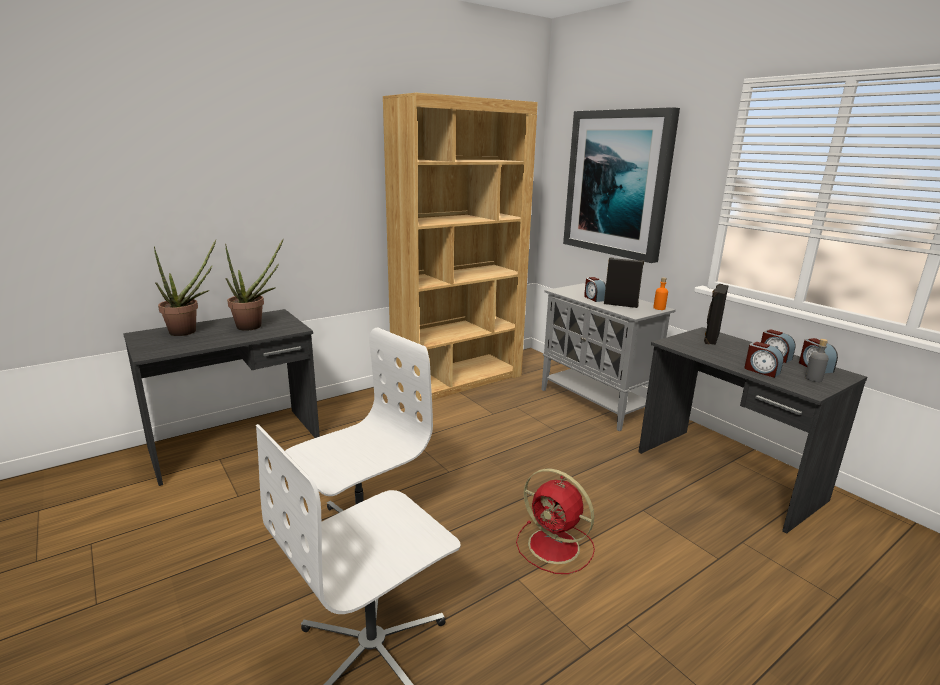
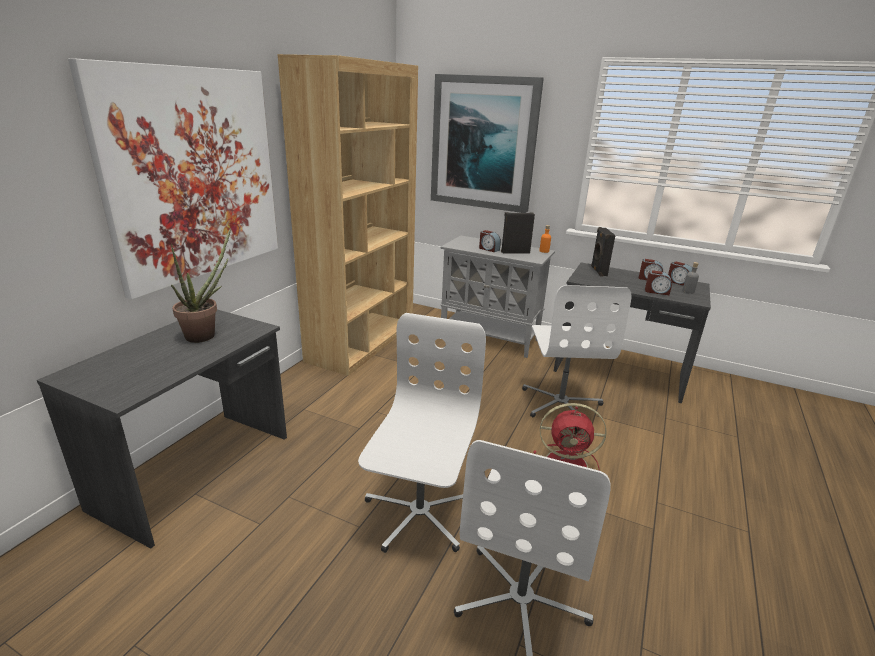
camera: 30 degrees left, 5 degrees up
(189, 331) = (131, 357): potted plant -> none
(285, 196) = (194, 175): none -> picture
(612, 486) = (561, 403): none -> white office chair

